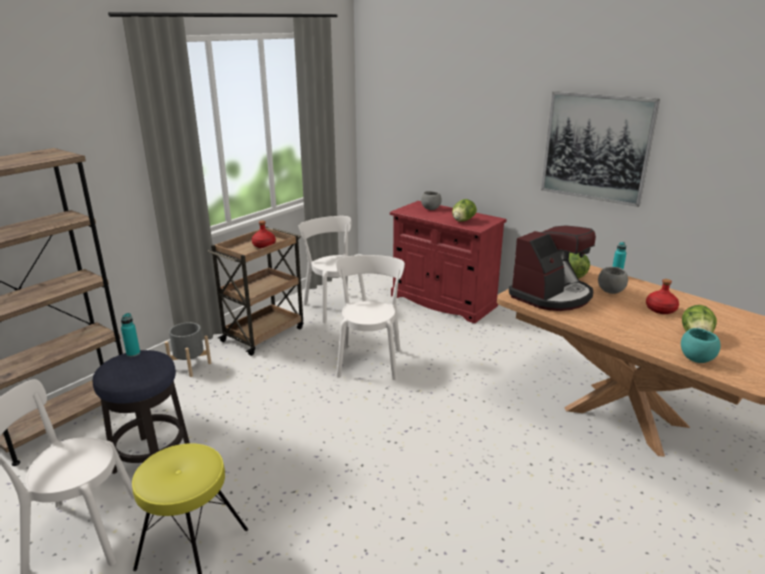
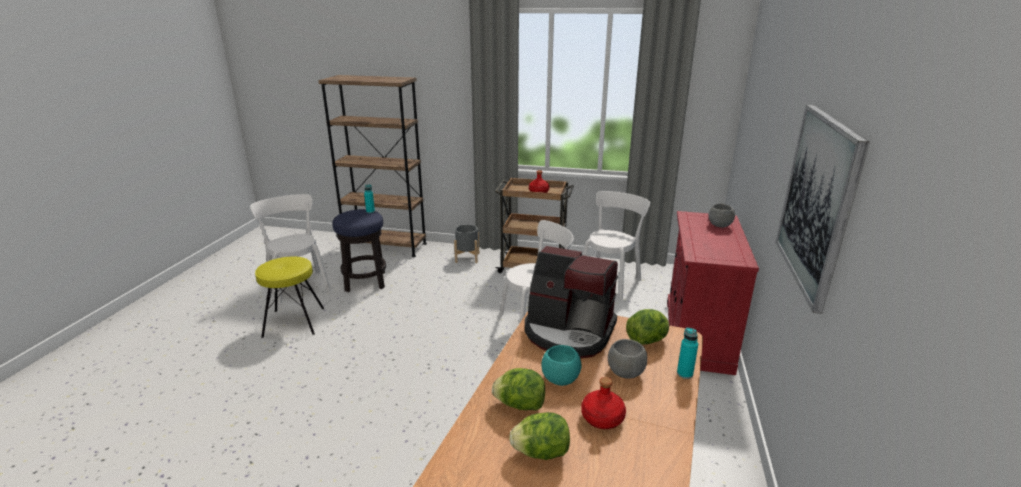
camera: 65 degrees right, 0 degrees up
(462, 221) = (707, 246): lettuce -> lettuce (519, 405)
(696, 359) = (470, 452): turquoise bowl -> turquoise bowl (560, 379)

